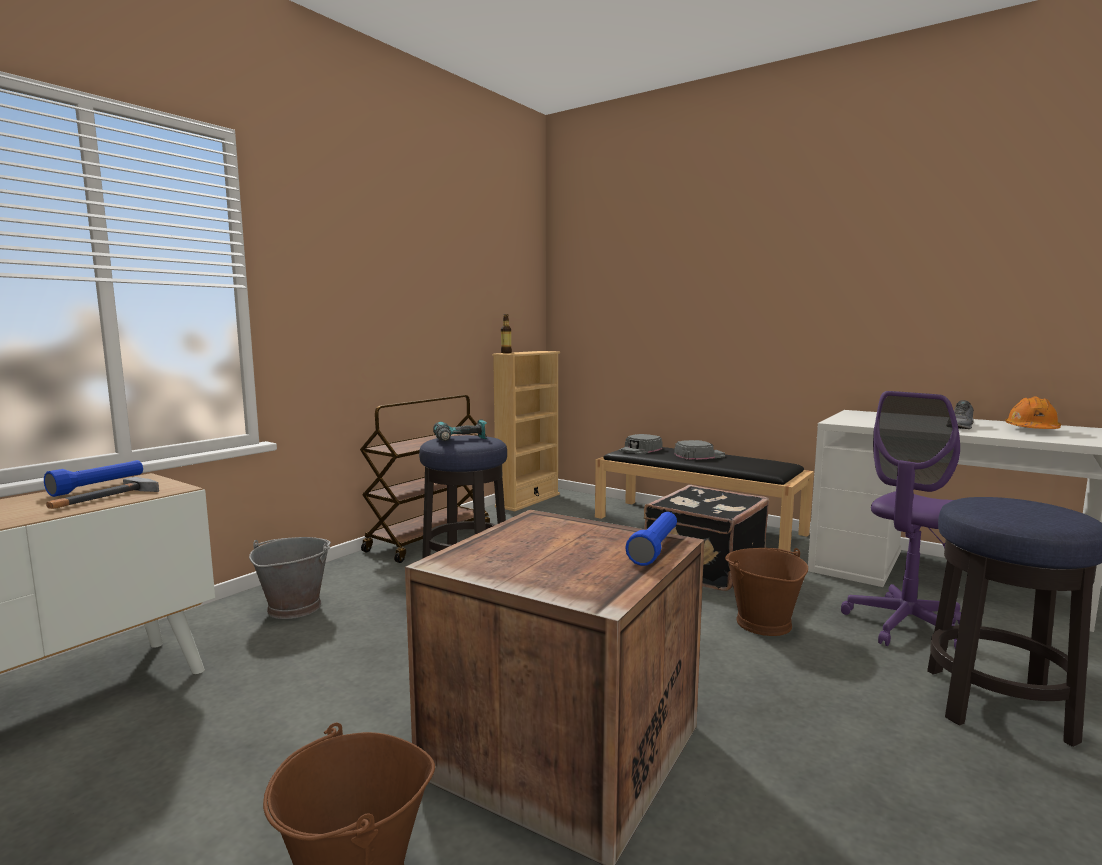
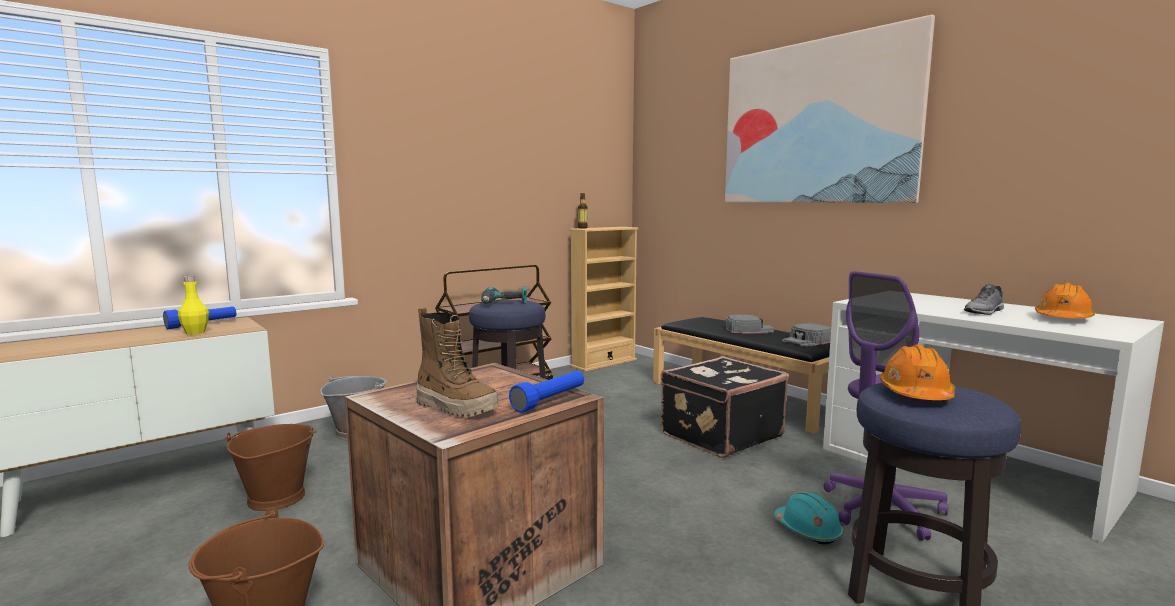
camera: 15 degrees right, 0 degrees up
(104, 498) = (195, 332): hammer -> yellow bottle
(563, 567) = (456, 408): none -> boot
(640, 449) = (698, 321): grey cap -> grey cap (807, 341)
(762, 243) = (816, 123): none -> picture
(762, 623) = (736, 489): brown bucket -> brown bucket (275, 498)
(859, 657) = (808, 530): none -> turquoise hard hat
(1005, 510) = (915, 394): none -> orange hard hat

